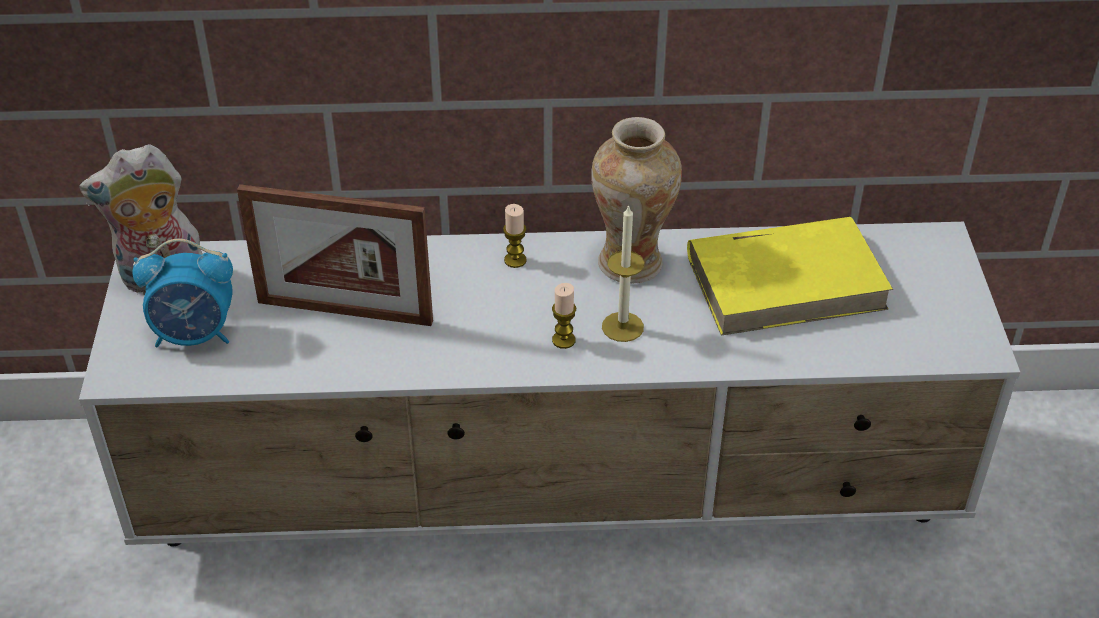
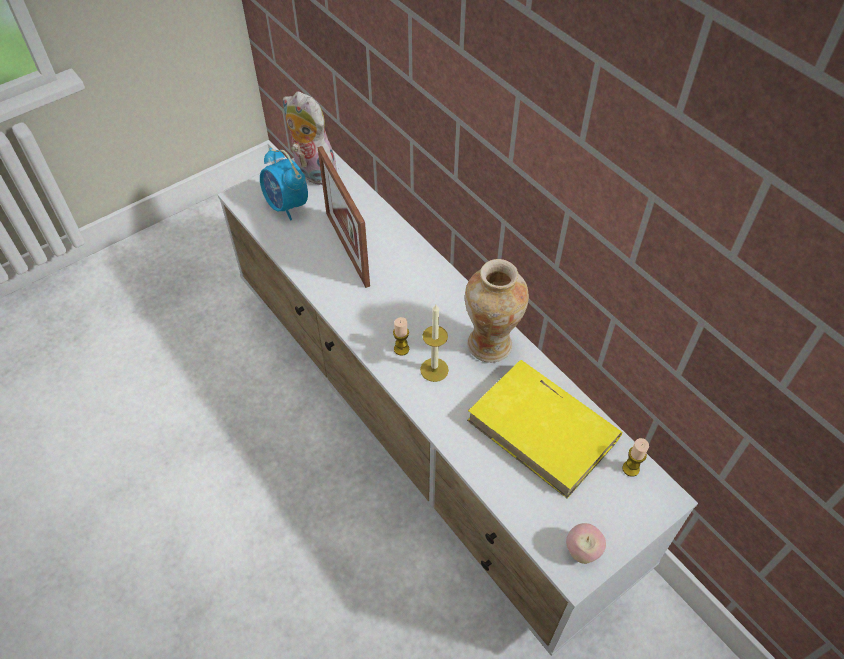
camera: 55 degrees right, 10 degrees up
(515, 260) = (445, 293): candle -> candle (630, 468)
(960, 331) = (582, 551): none -> apple

